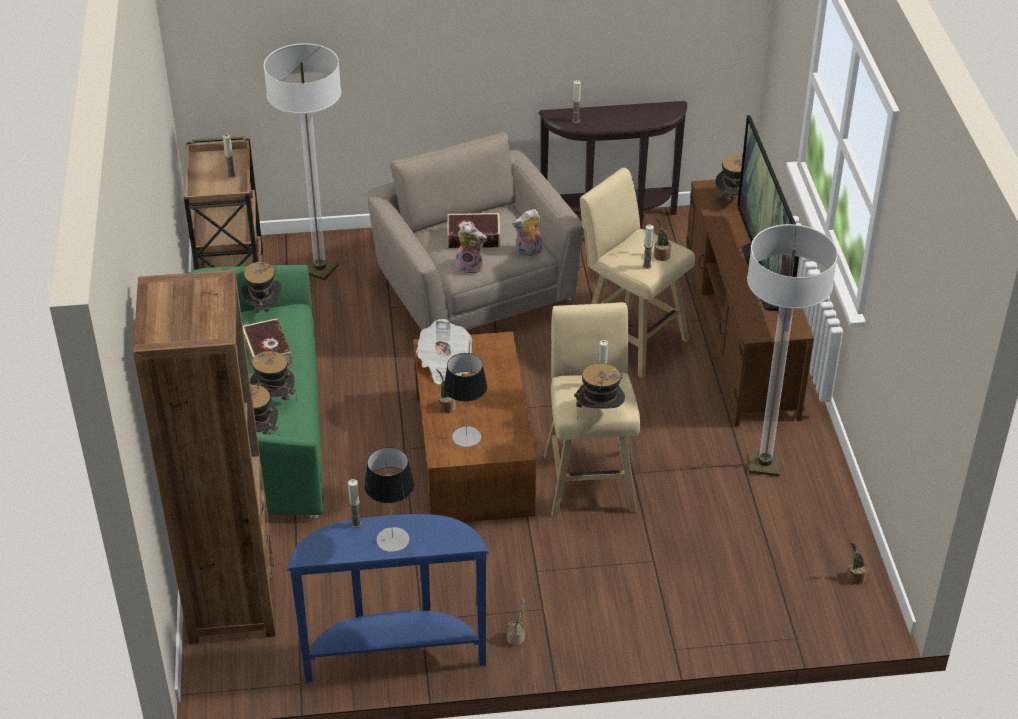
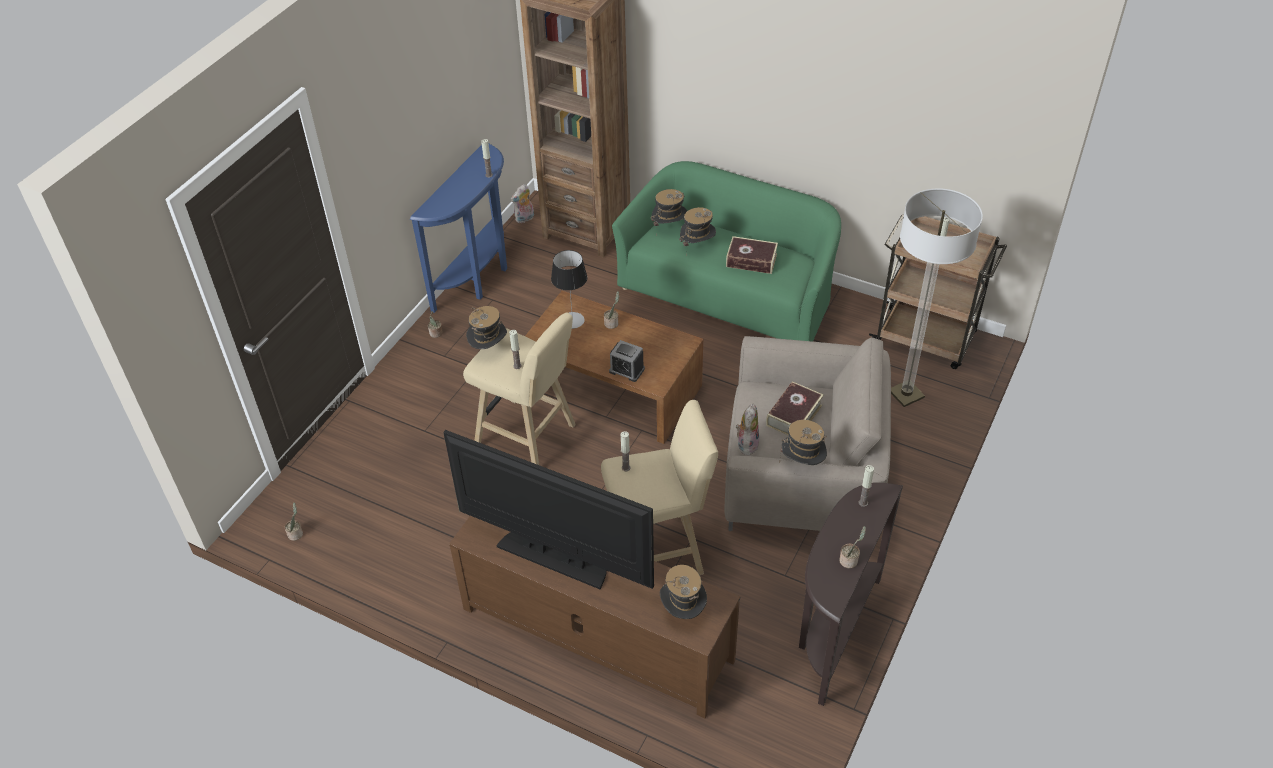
camera: 125 degrees right, 5 degrees up
(263, 309) = (805, 275): hat -> hat (802, 464)
(392, 539) = (461, 184): table lamp -> none
(445, 364) = (658, 342): newspaper -> none
(471, 266) = (756, 397): plush toy -> plush toy (524, 219)
(500, 368) = (627, 370): none -> alarm clock
(661, 255) = (631, 485): potted plant -> potted plant (850, 560)
(764, 464) = (443, 551): floor lamp -> none

